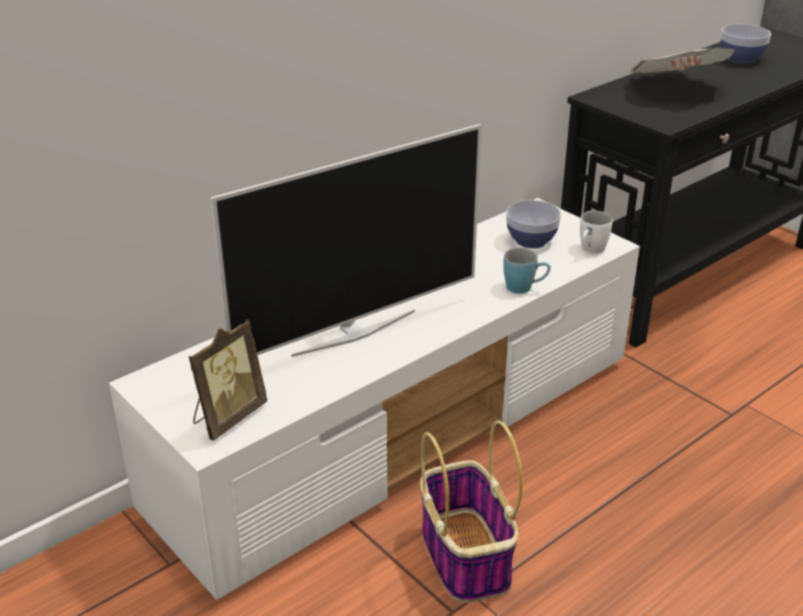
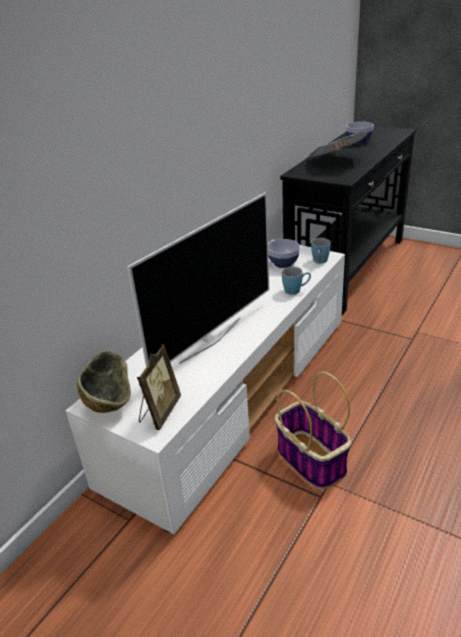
camera: 15 degrees left, 0 degrees up
(171, 386) = (110, 402): none -> bowl
(590, 250) = (320, 262): white mug -> blue mug

